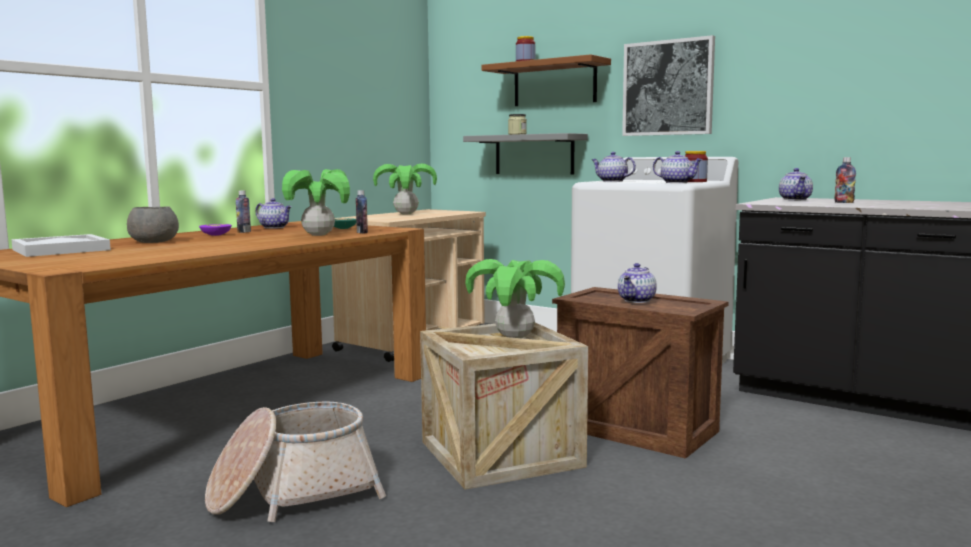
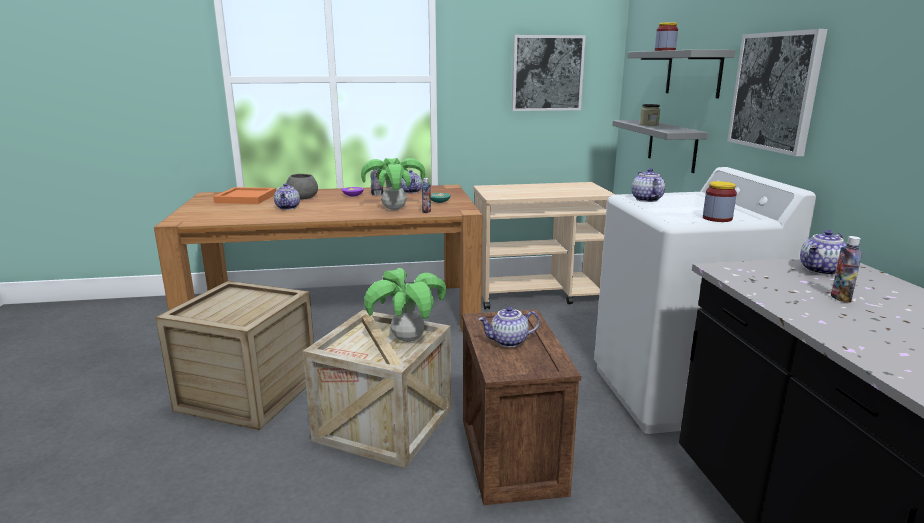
camera: 45 degrees right, 10 degrees up
(62, 250) = (246, 198): white tray -> orange tray
(293, 492) = (248, 393): basket -> crate
(371, 90) = (547, 73): none -> picture
(406, 214) = (544, 188): potted plant -> none
(554, 83) = (693, 73): brown shelf -> grey shelf
(677, 183) = (675, 219): teapot -> teapot (288, 207)

